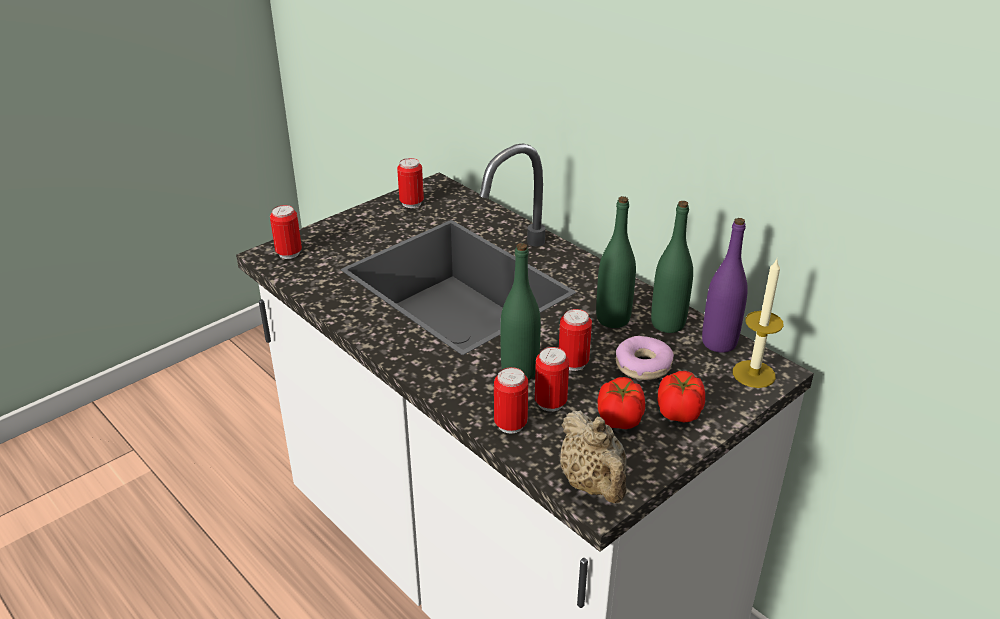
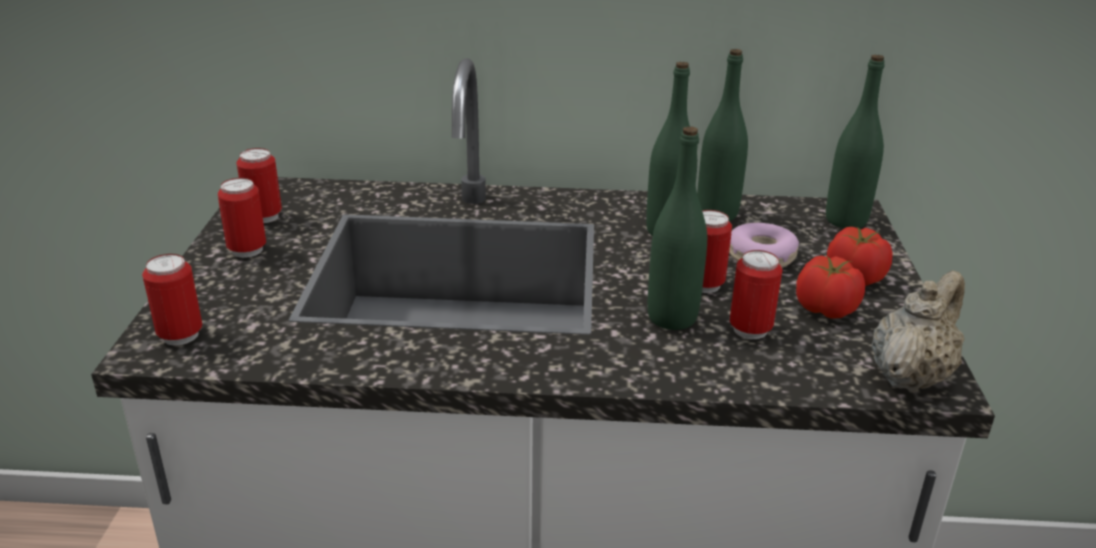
camera: 45 degrees left, 5 degrees down
(510, 424) = (753, 369): can -> can (247, 250)
(593, 484) = (910, 376): beige teapot -> beige teapot turned 75 degrees counterclockwise
(719, 343) = (780, 210): purple bottle -> none
(753, 374) = (846, 220): candle -> green bottle

